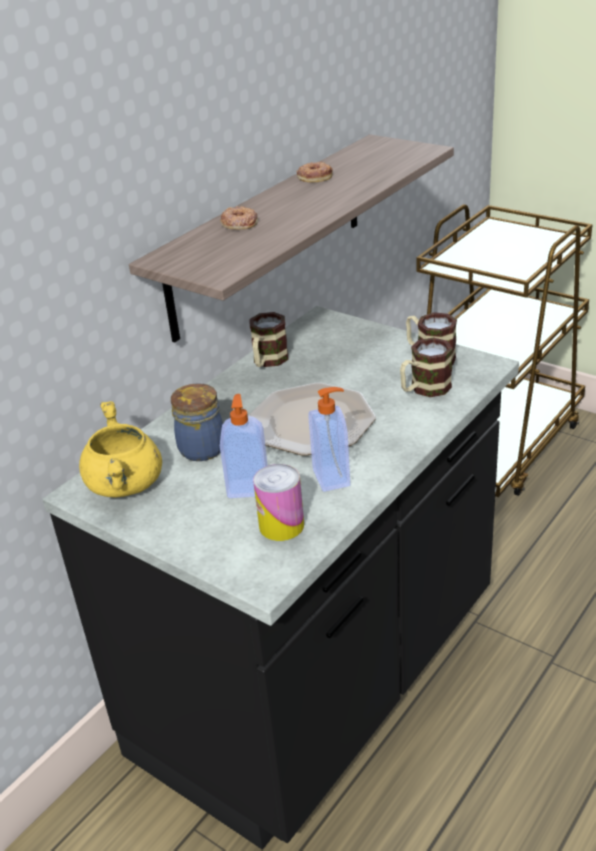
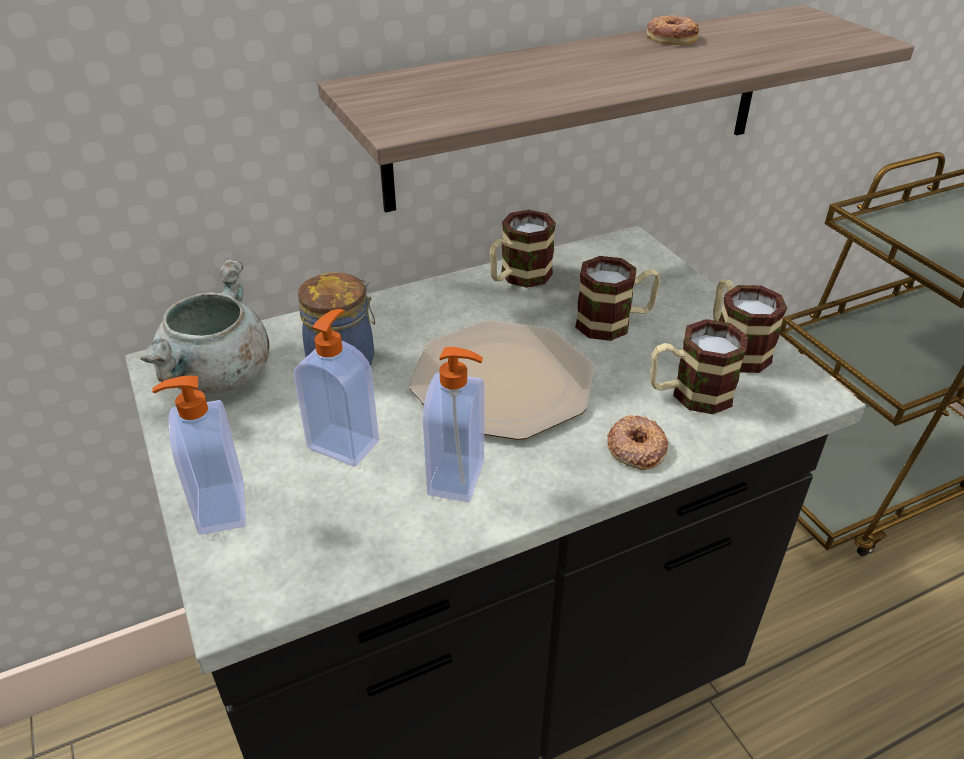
camera: 25 degrees right, 5 degrees up
(126, 485) = (218, 377): yellow cooking pot -> grey cooking pot
(206, 547) = (219, 508): none -> soap dispenser
(239, 223) = (506, 69): donut -> donut (636, 448)
(281, 525) = (332, 522): can -> none
(350, 367) = (614, 322): none -> mug

